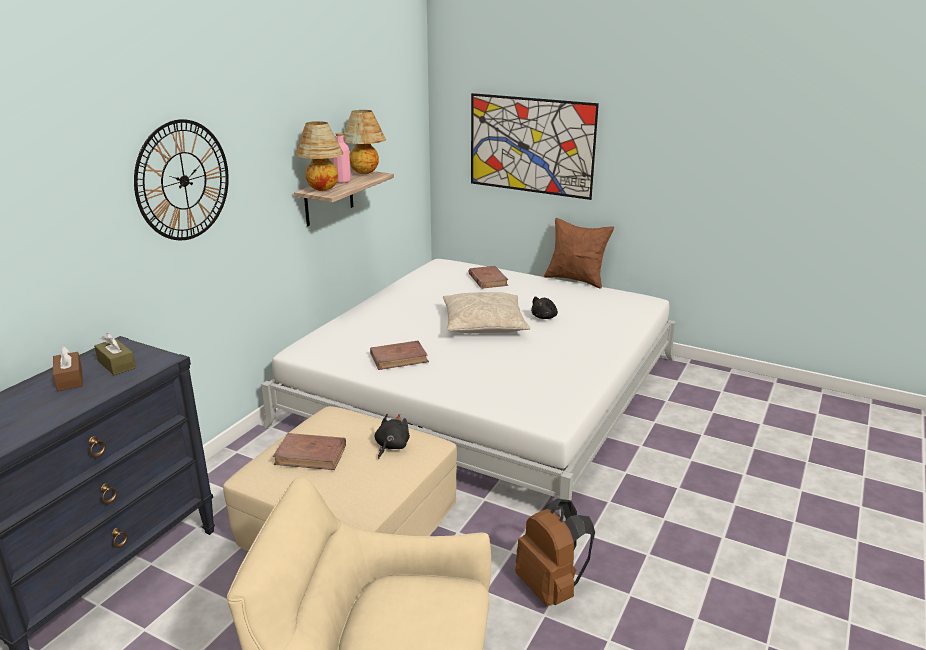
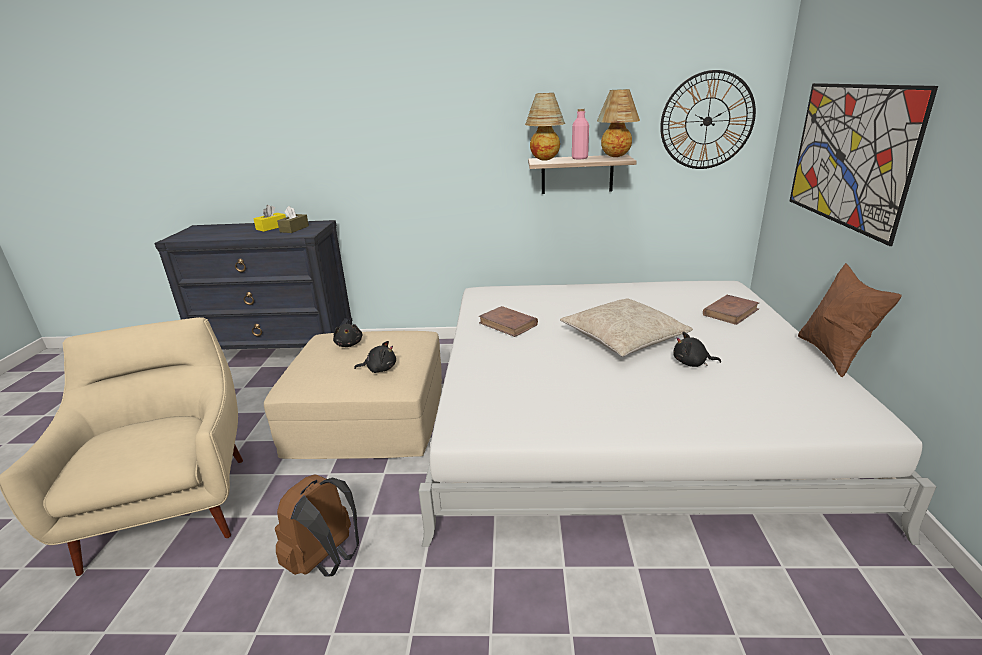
camera: 65 degrees right, 0 degrees up
(69, 379) = (272, 227): brown tissue box -> yellow tissue box
(183, 180) = (405, 123): wall clock -> wall clock (707, 121)
(311, 455) = (349, 344): brown book -> black plush toy

